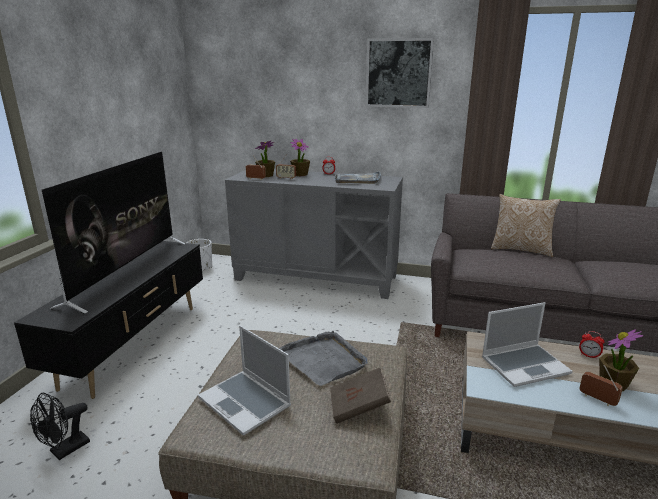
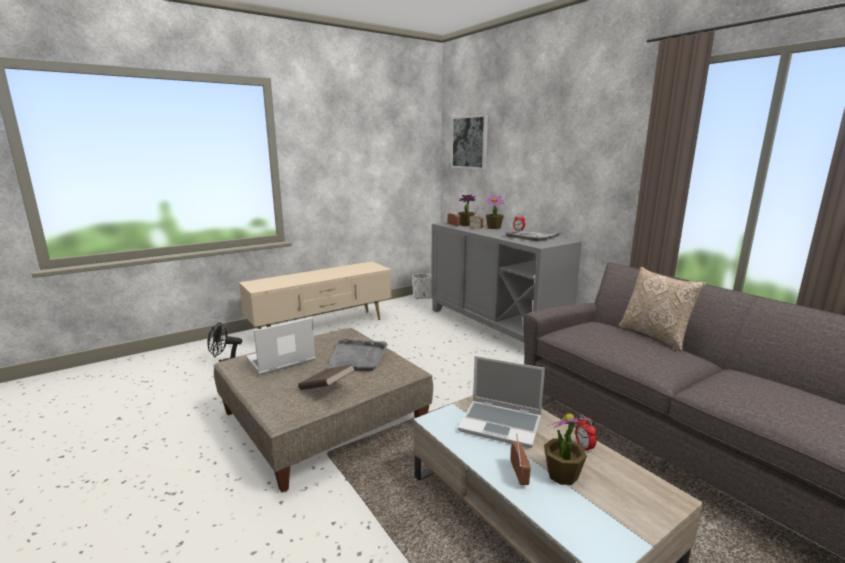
camera: 40 degrees right, 5 degrees down
(127, 271) = (325, 273): television -> none
(135, 344) = (323, 328): black tv stand -> beige tv stand
(246, 403) = (280, 360): laptop -> laptop turned 60 degrees clockwise
(398, 73) = (586, 135): picture -> picture (470, 142)

